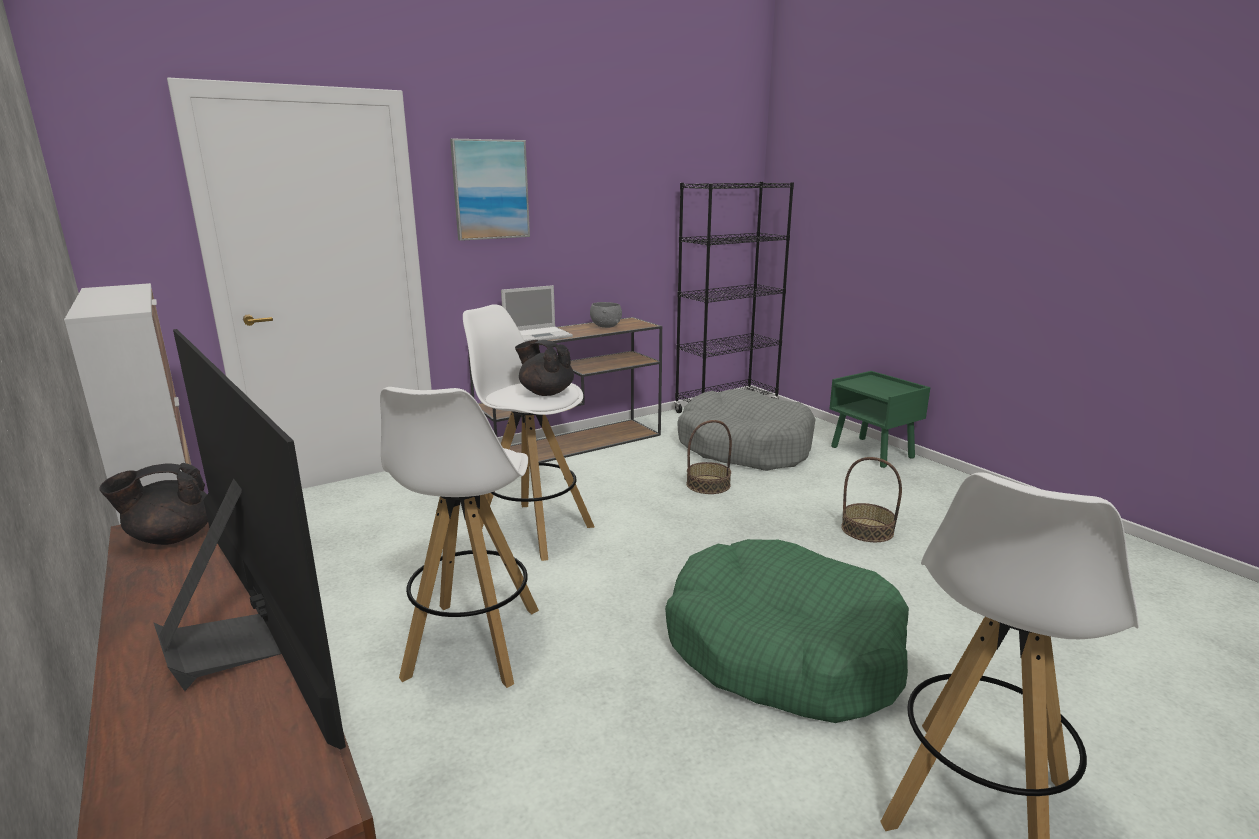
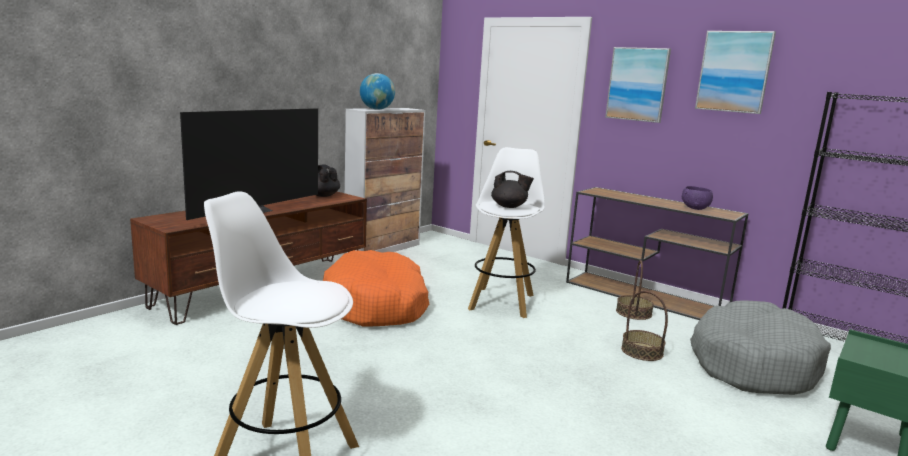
camera: 70 degrees right, 5 degrees down
(120, 303) = (377, 109): none -> globe
(472, 643) = (377, 305): white stool -> orange dog bed
(539, 335) = (631, 197): laptop -> none
(546, 392) = (509, 207): black teapot -> black teapot turned 90 degrees clockwise
(593, 167) = (734, 72): none -> picture
(606, 326) = (695, 208): grey bowl -> purple bowl
(782, 649) = (418, 390): green dog bed -> none
(867, 530) = (642, 431): basket -> basket (634, 313)

